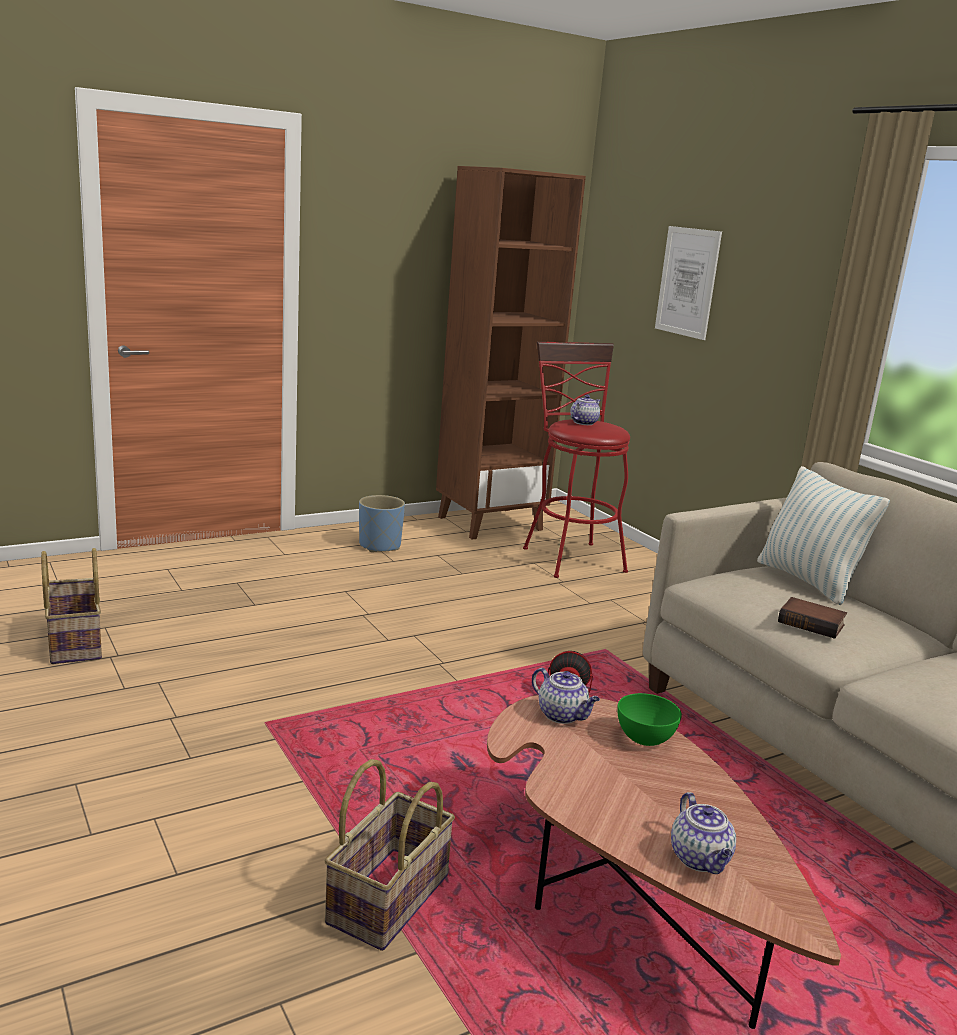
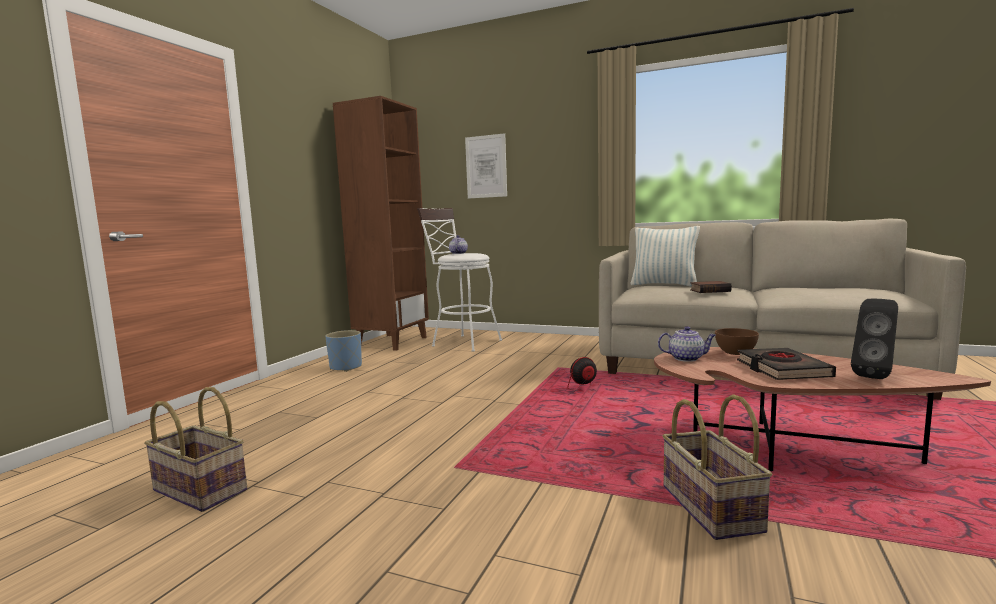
camera: 35 degrees left, 10 degrees down
(569, 556) = (462, 342): red stool -> white stool
(619, 789) = (782, 369): none -> black book
(645, 738) = (735, 353): green bowl -> brown bowl
(701, 860) = (874, 376): teapot -> black speaker

